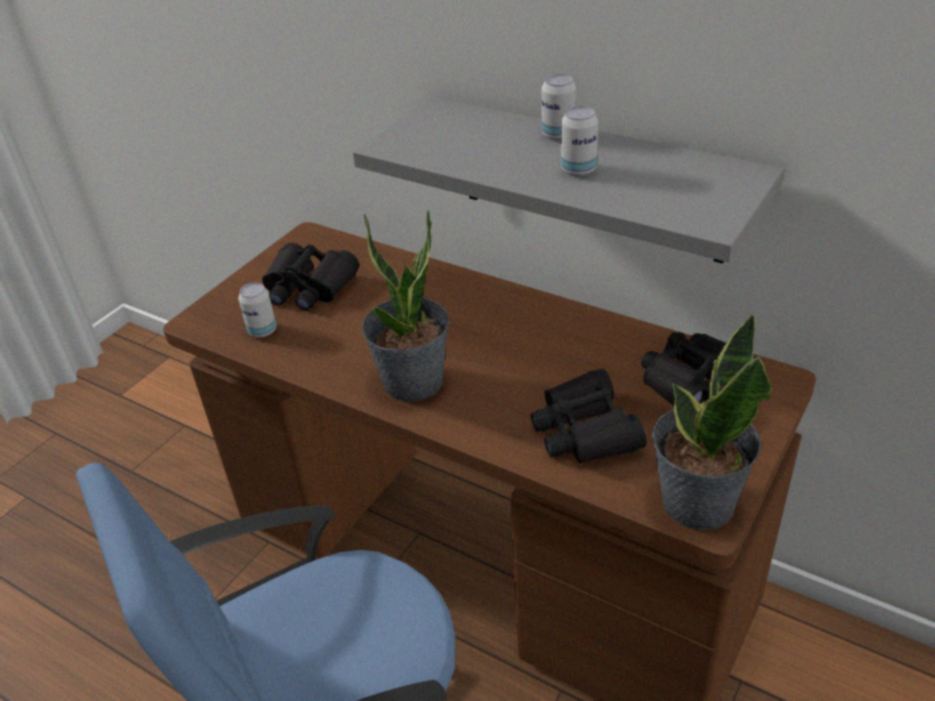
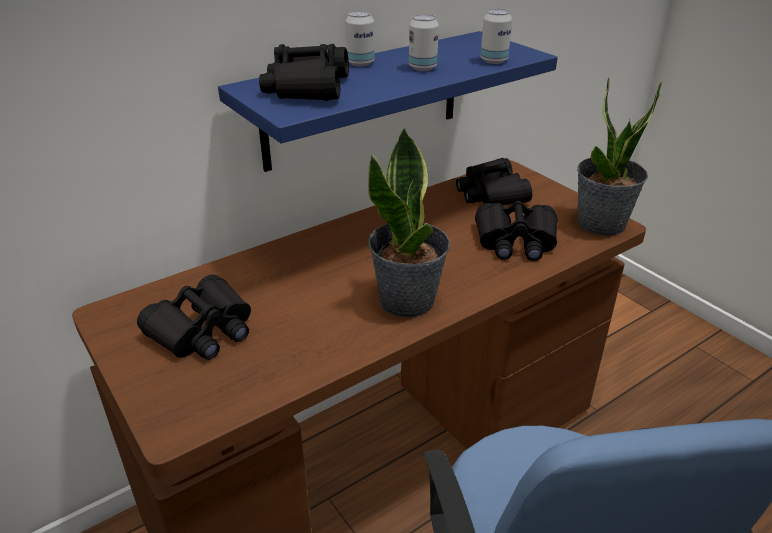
camera: 70 degrees left, 5 degrees down
(262, 331) = (246, 377): can -> can (494, 61)
(455, 133) = (307, 88): none -> black binoculars
(590, 179) = (364, 100): grey shelf -> blue shelf

